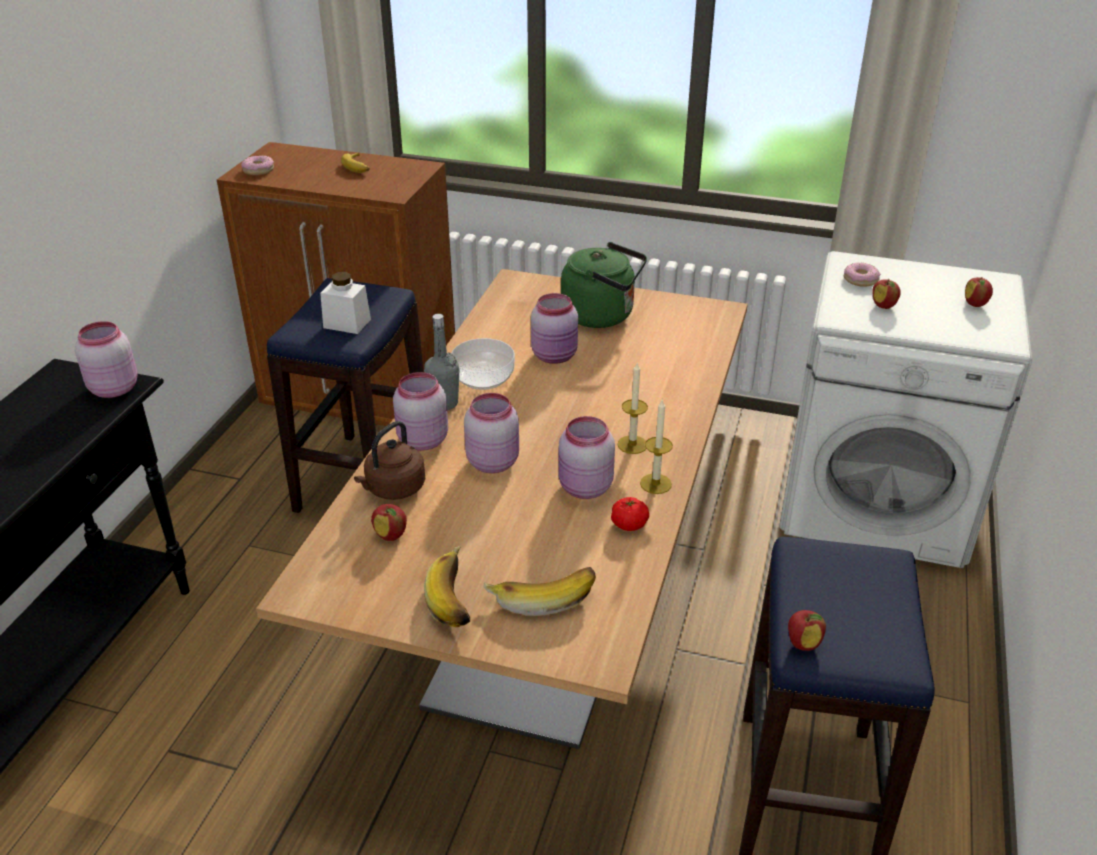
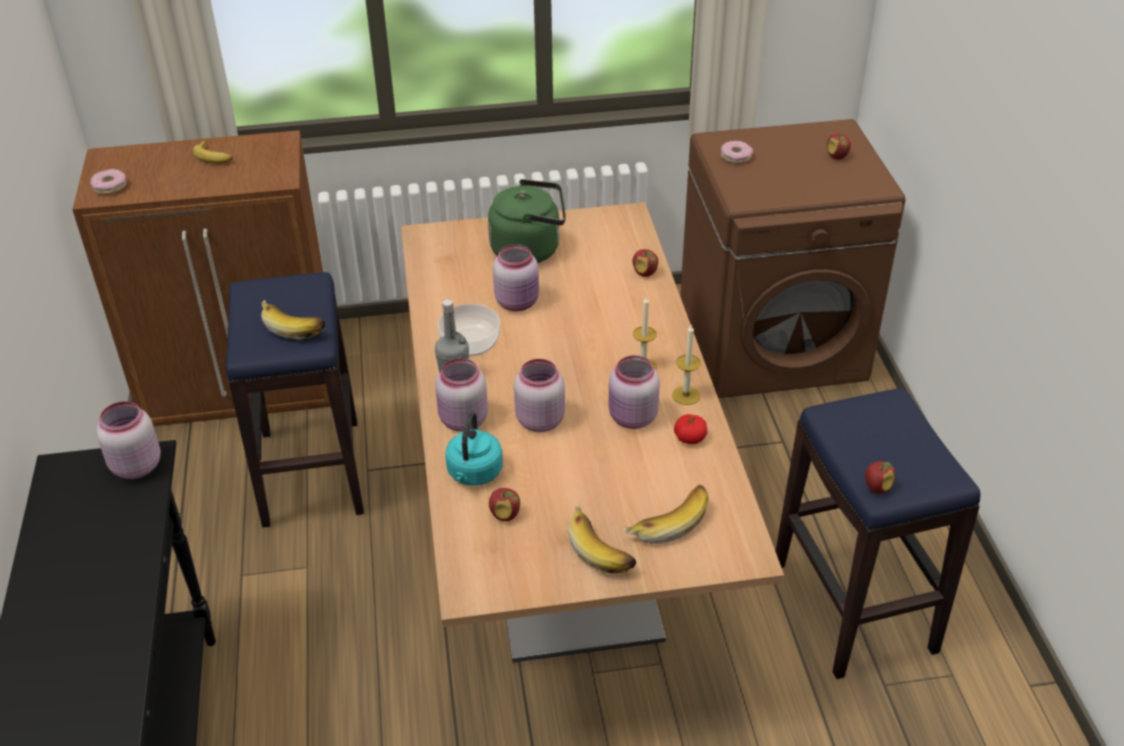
camera: 25 degrees left, 5 degrees up
(347, 323) = (295, 326): white jar -> banana
(393, 489) = (474, 474): brown kettle -> turquoise kettle
(878, 504) = (776, 345): white washing machine -> brown washing machine
(884, 306) = (770, 178): apple -> apple (645, 273)

